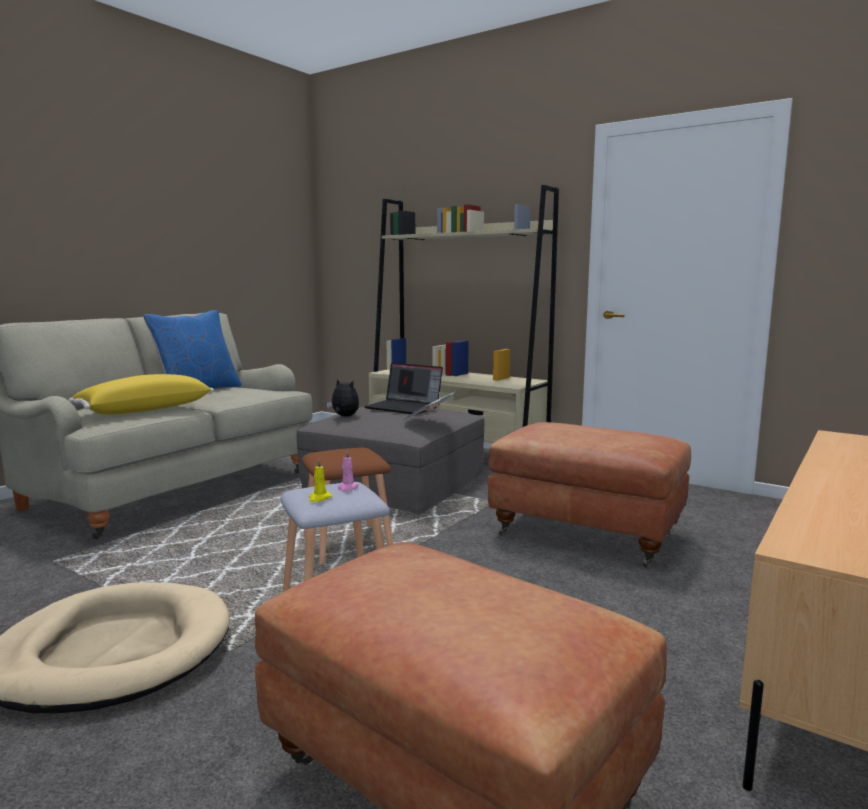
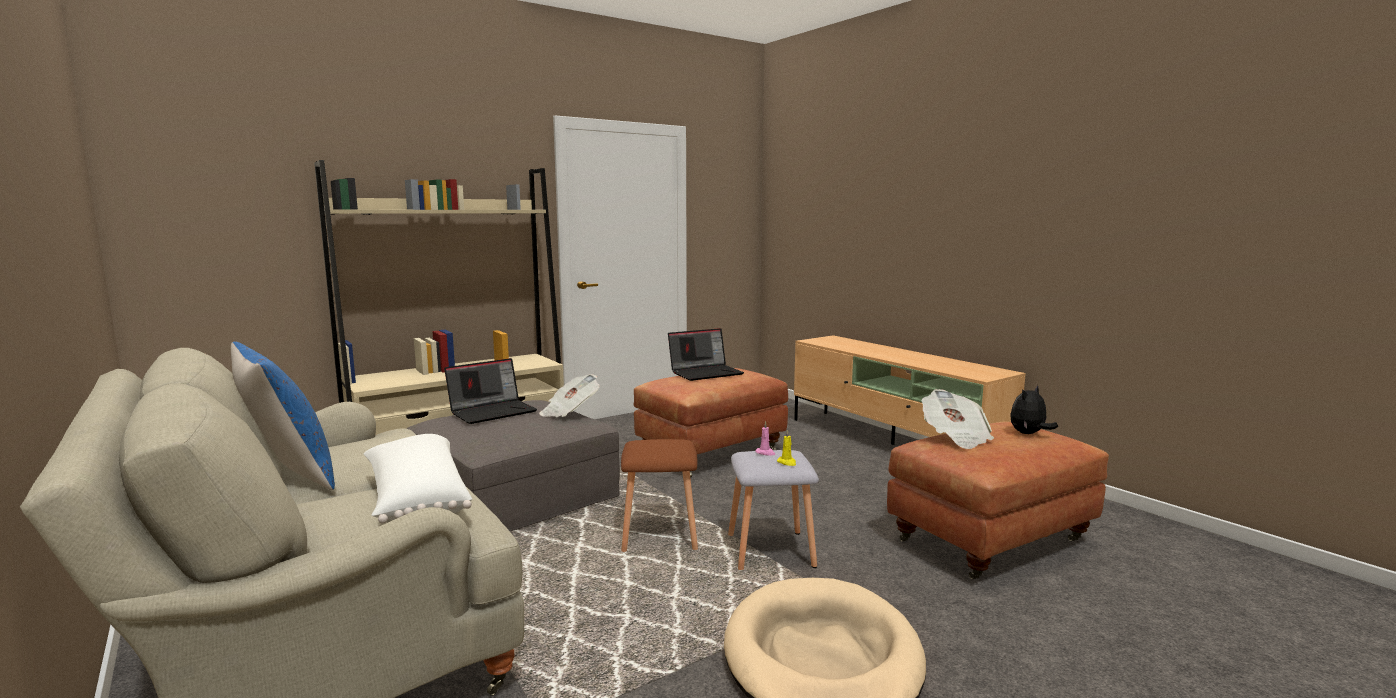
camera: 70 degrees left, 0 degrees up
(145, 410) = (415, 499): yellow pillow -> white pillow
(344, 416) = (488, 436): plush toy -> plush toy (1029, 434)
(427, 562) = (955, 437): none -> newspaper
(601, 429) = (706, 372): none -> laptop

